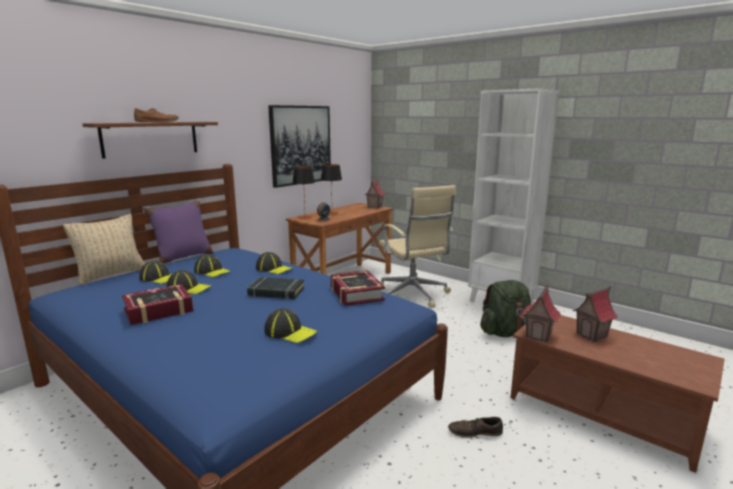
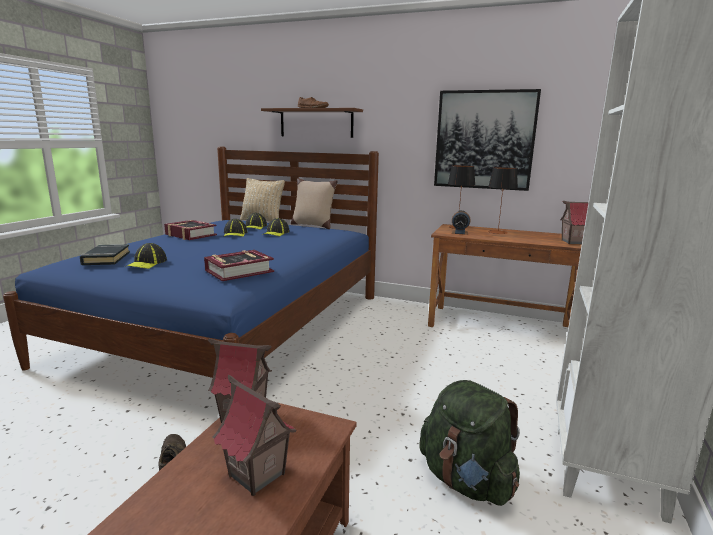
camera: 70 degrees right, 0 degrees up
(183, 257) = (312, 225): purple pillow -> beige pillow
(274, 269) = (295, 244): cap -> none
(276, 292) = (233, 251): black book -> black book (106, 258)
(413, 295) = (515, 377): beige office chair -> none

